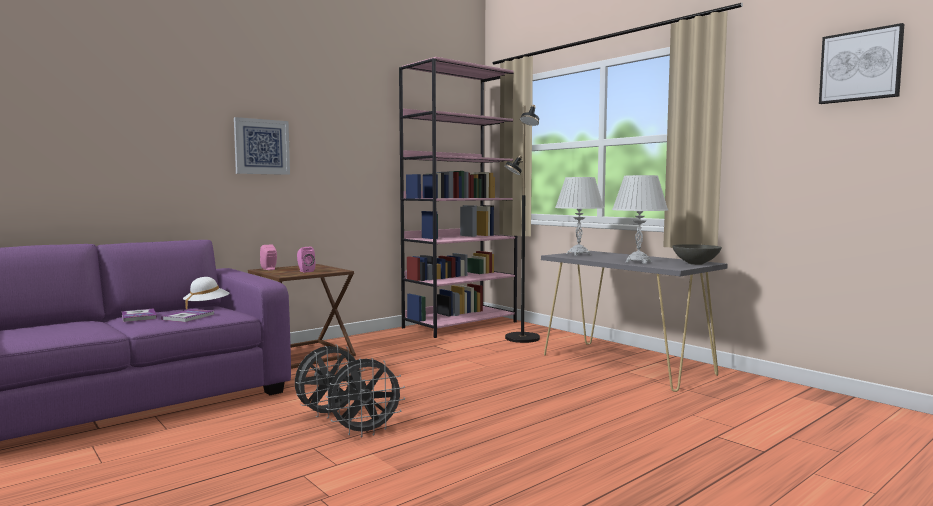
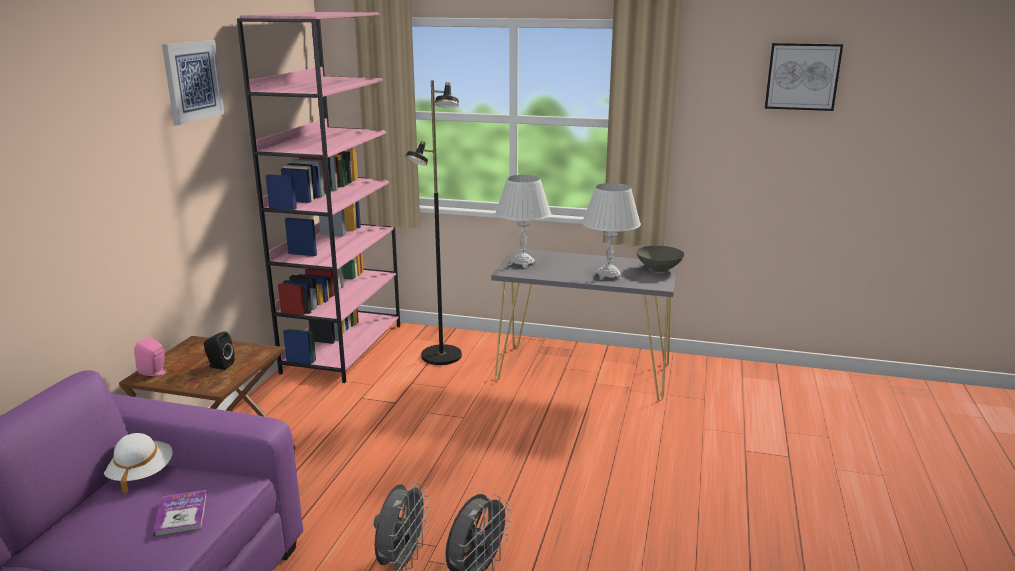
camera: 35 degrees left, 15 degrees up
(139, 317) = (95, 541): book -> none
(261, 147) = (98, 191): picture -> picture (192, 81)
(305, 271) = (219, 365): pink speaker -> black speaker

